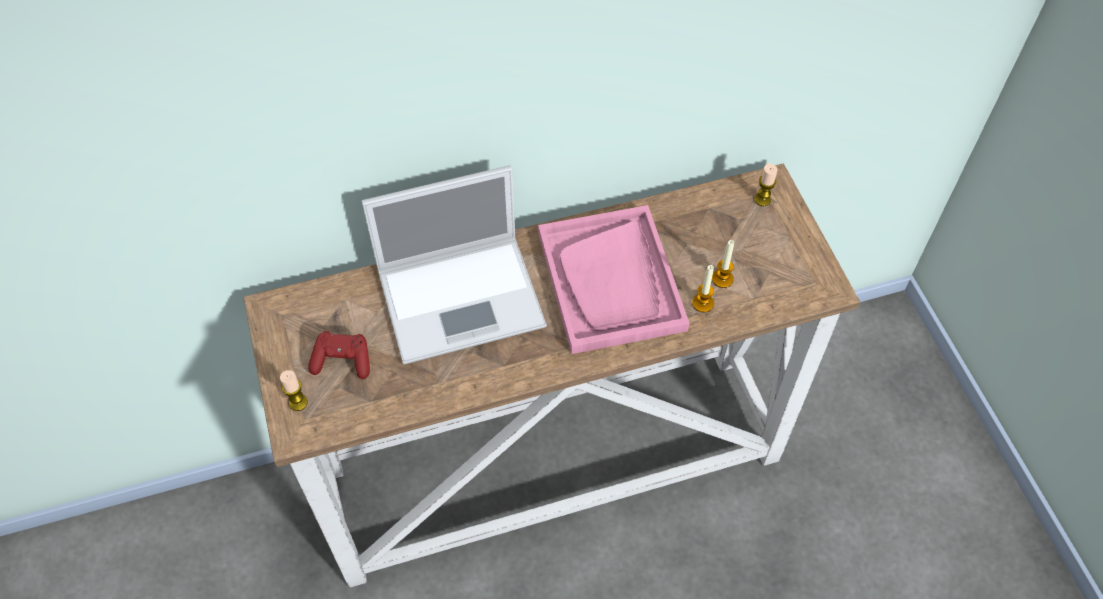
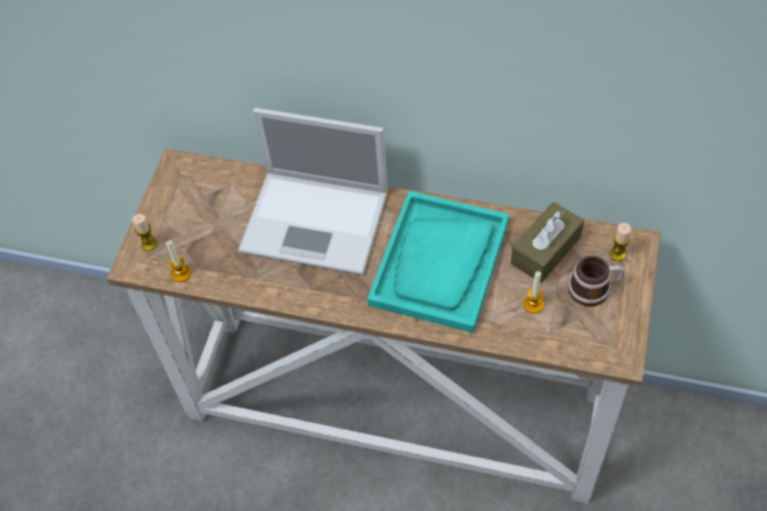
camera: 35 degrees right, 0 degrees up
(343, 361) = (199, 228): red game controller -> none
(611, 281) = (440, 263): pink tray -> turquoise tray
(698, 225) = (545, 250): none -> brown tissue box
(703, 303) = (502, 316): candle -> candle (181, 273)
(764, 239) = (594, 288): none -> mug

